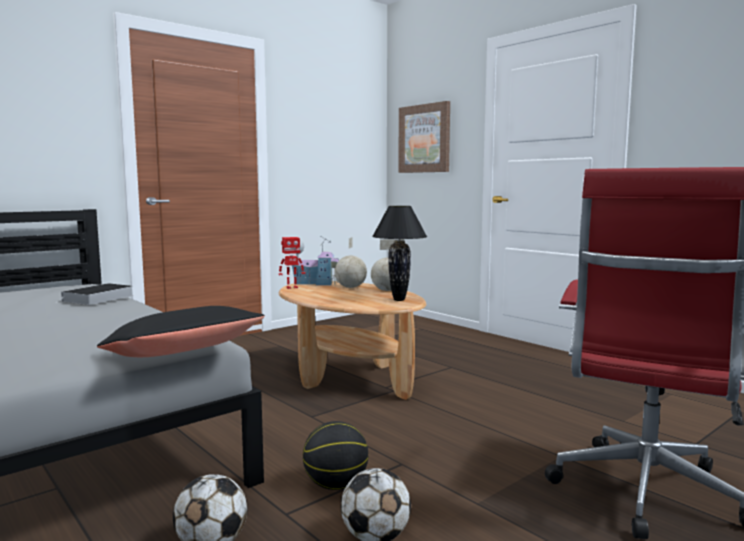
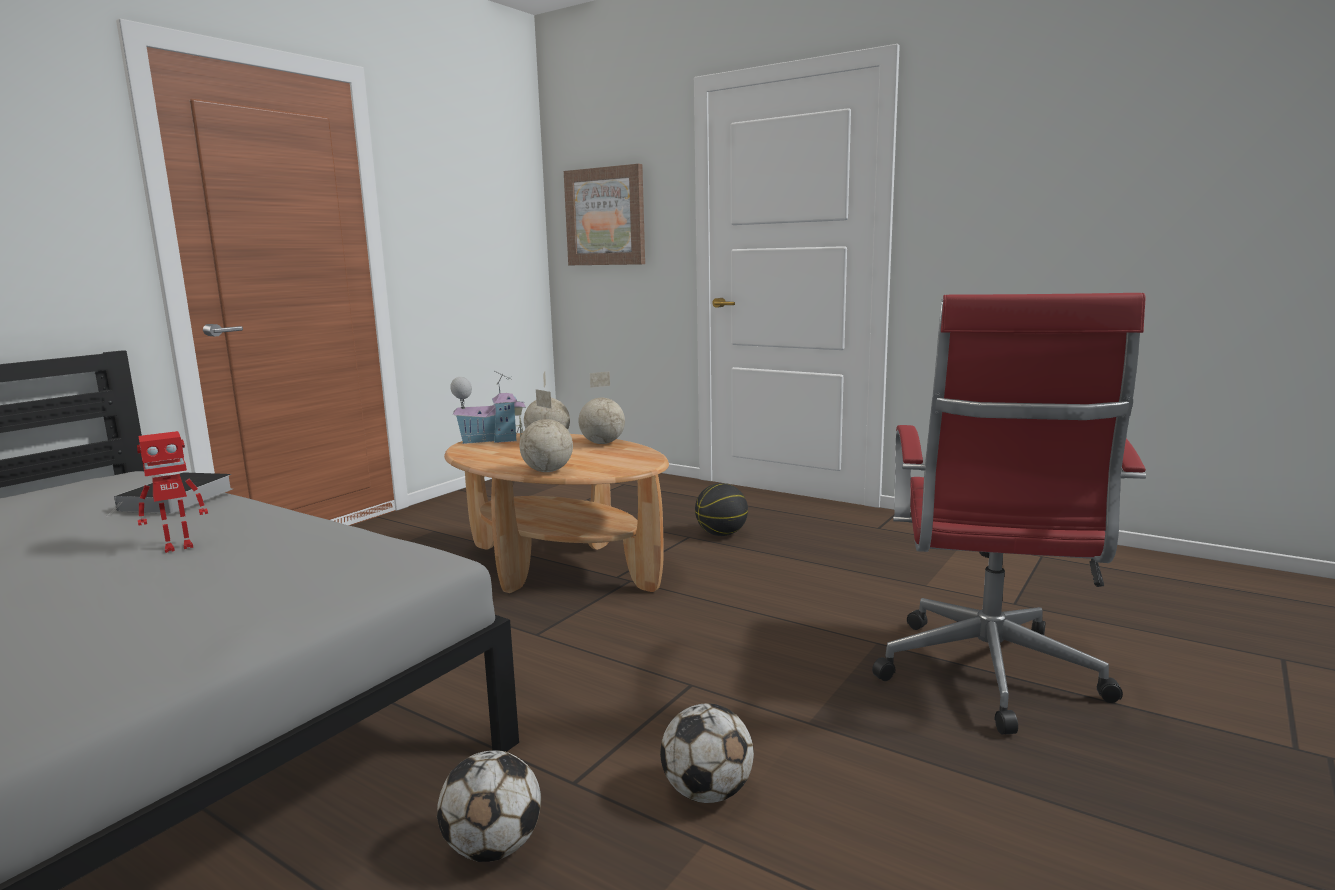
camera: 15 degrees left, 5 degrees up
(181, 356) = (404, 590): black pillow -> none
(291, 287) = (462, 449): toy robot -> toy robot (178, 546)
(336, 303) = (547, 471): none -> globe
(336, 485) = (620, 730): basketball -> basketball (721, 534)
(398, 300) = (629, 457): black table lamp -> none

